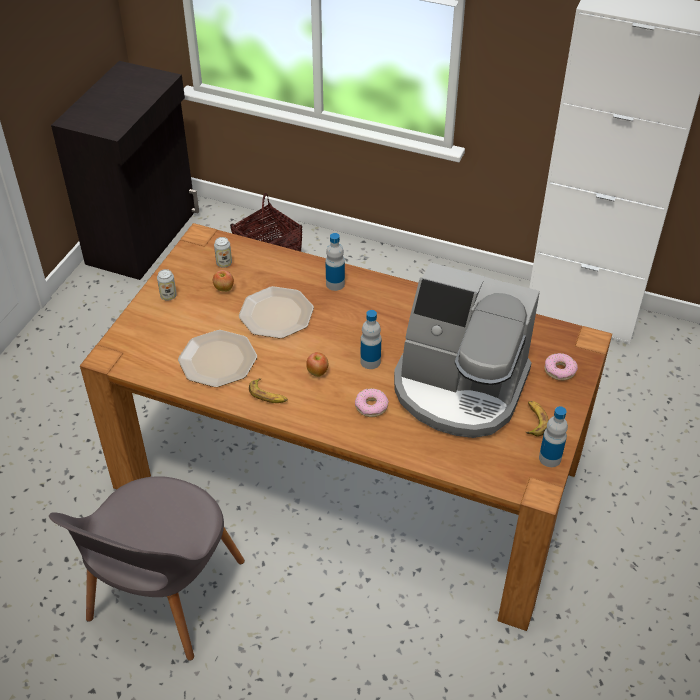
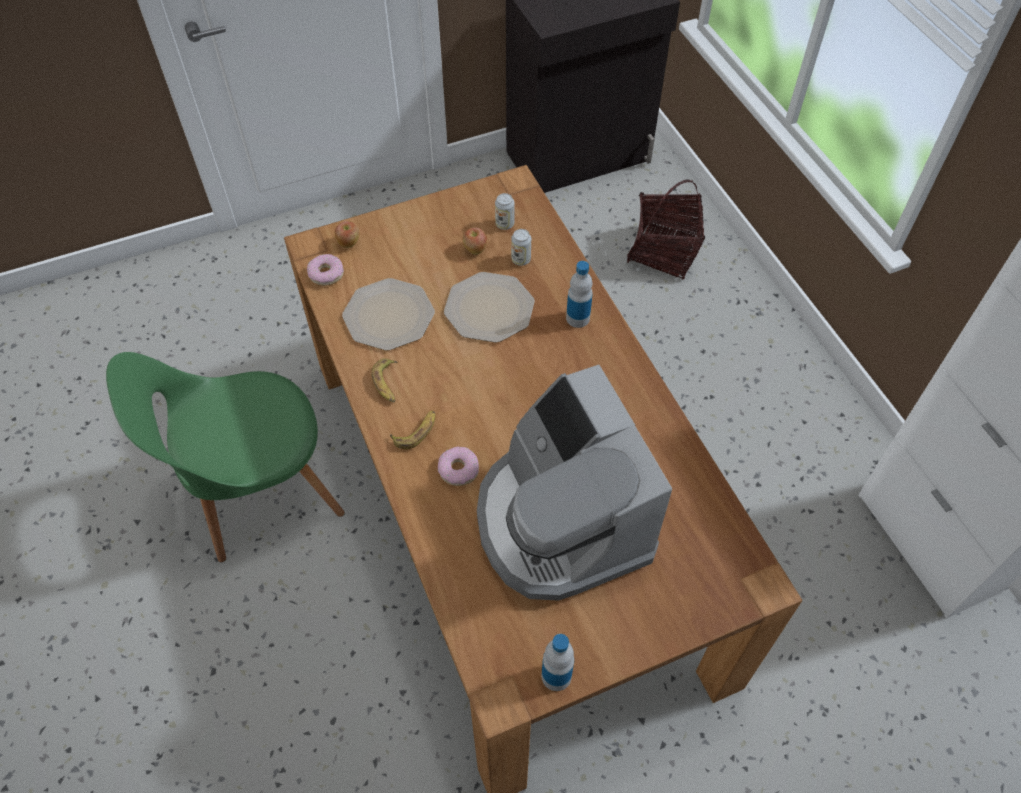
camera: 45 degrees right, 10 degrees up
(163, 596) = (258, 490): grey chair -> green chair
(168, 296) = (422, 223): can -> can (521, 259)
(317, 372) = (454, 395): apple -> apple (349, 243)
(370, 361) = (513, 423): bottle -> none
(534, 421) = (591, 622): banana -> banana (416, 432)
(559, 370) = (688, 591): donut -> donut (326, 274)

